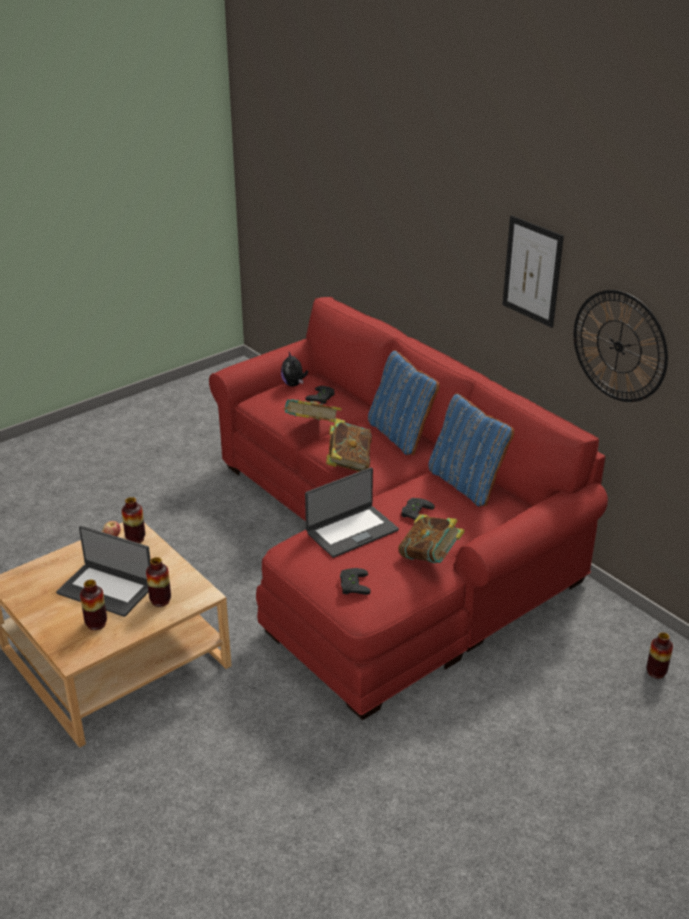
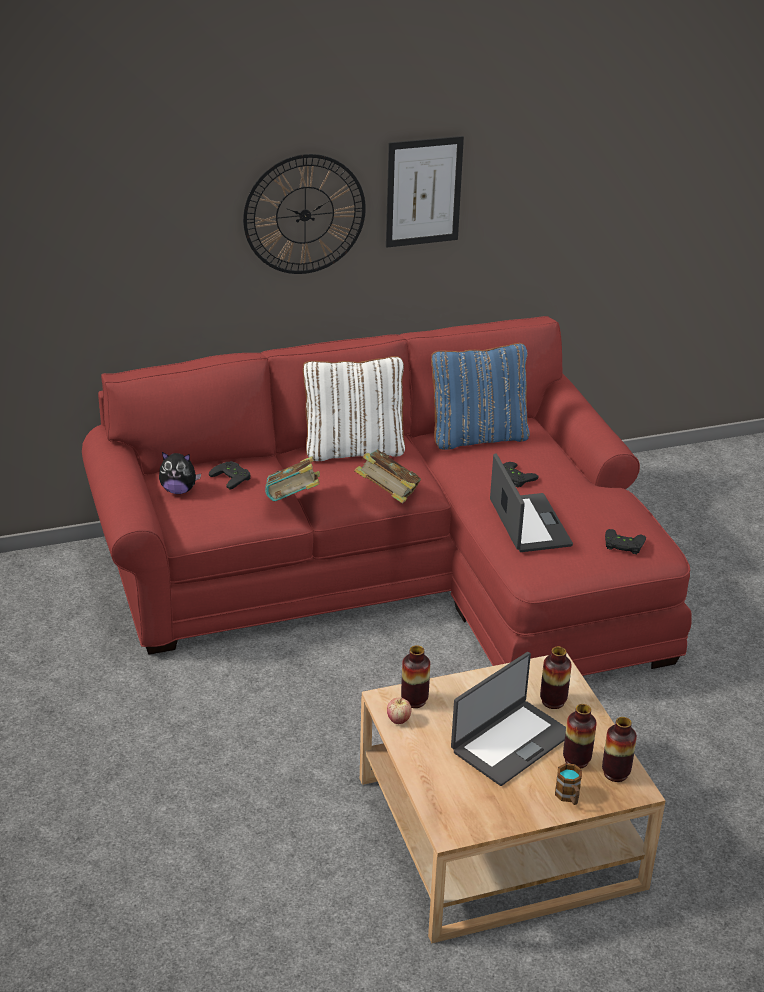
camera: 70 degrees left, 0 degrees up
(54, 627) = (569, 797): none -> mug
(401, 435) = (354, 449): blue pillow -> white pillow
(430, 557) = (598, 490): book -> none
(619, 346) = (540, 218): wall clock -> wall clock (304, 215)
(656, 672) = (671, 482): vase -> vase (615, 773)

